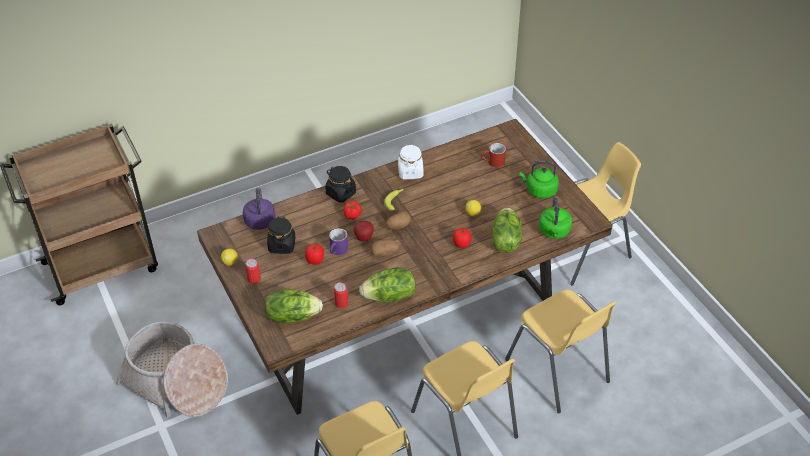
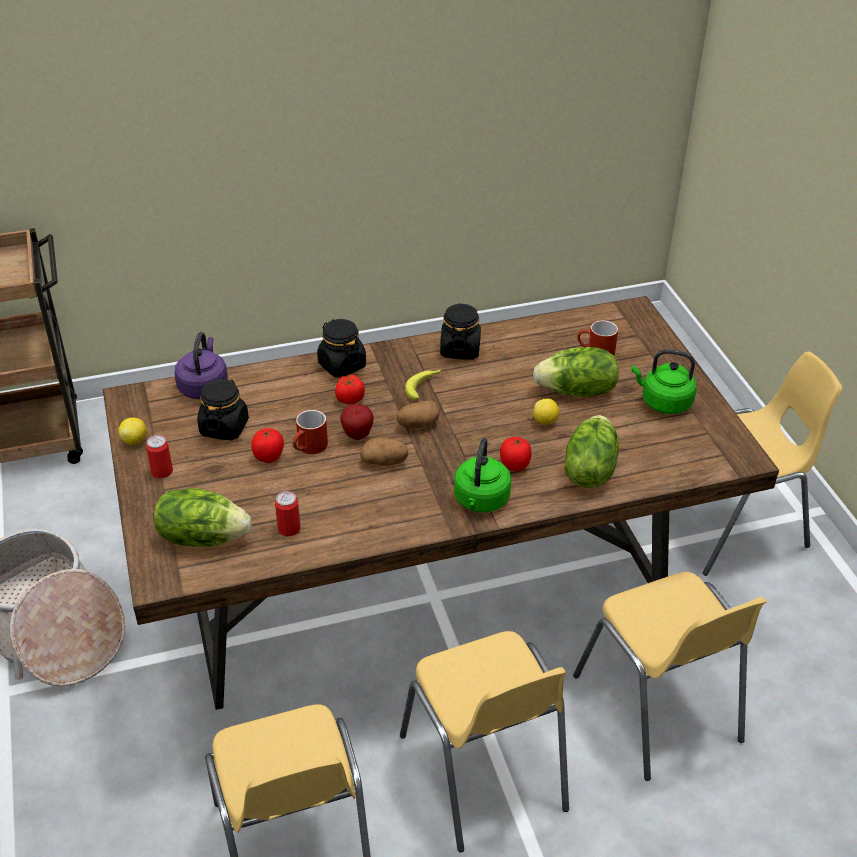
camera: 10 degrees right, 5 degrees down
(338, 251) = (309, 448): purple mug -> red mug
(389, 296) = (372, 530): lettuce -> lettuce (577, 392)
(410, 172) = (460, 349): white jar -> black jar
(554, 232) = (675, 468): green kettle -> green kettle (481, 501)

